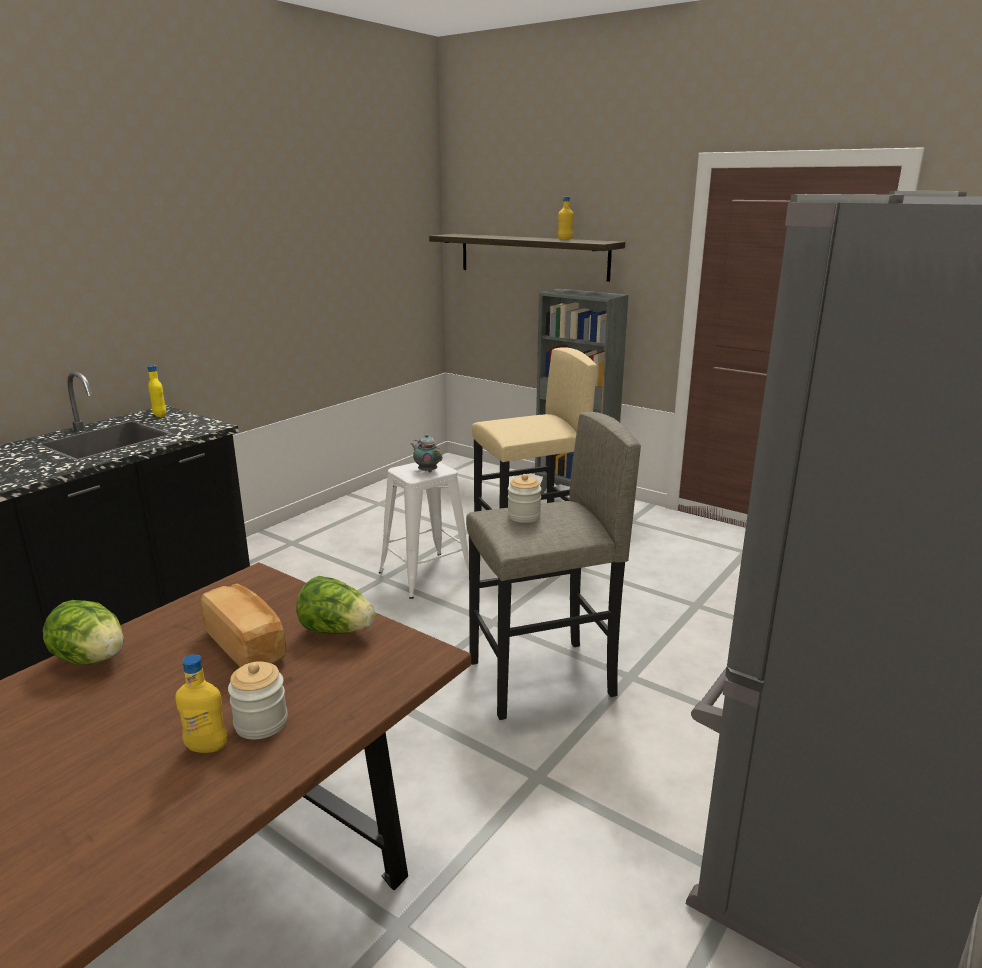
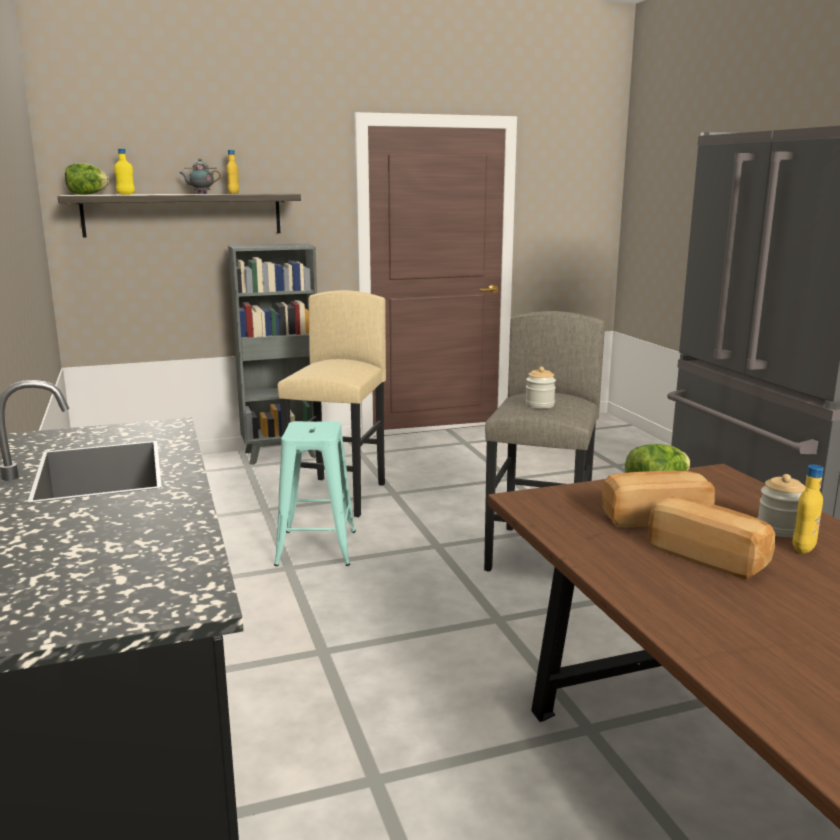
camera: 55 degrees left, 5 degrees down
(91, 658) = (623, 575): lettuce -> lettuce (87, 194)
(155, 692) = (708, 557): none -> bread
(160, 415) = (56, 439): yellow bottle -> yellow bottle (126, 194)
(426, 575) = (316, 548): white stool -> turquoise stool
(427, 471) = (319, 428): teapot -> teapot (201, 194)

